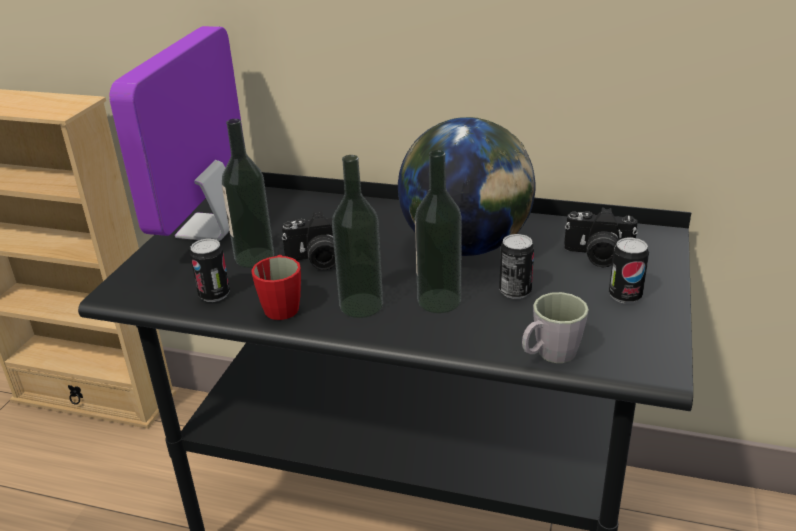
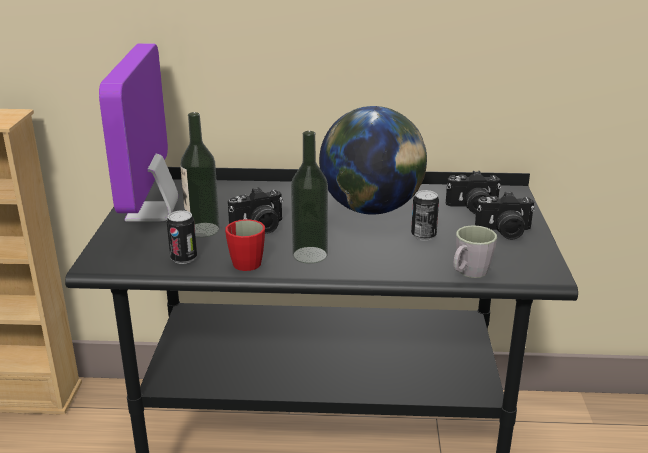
camera: 15 degrees left, 5 degrees down
(439, 301) = (369, 246): bottle -> none
(625, 296) = (504, 232): can -> camera

